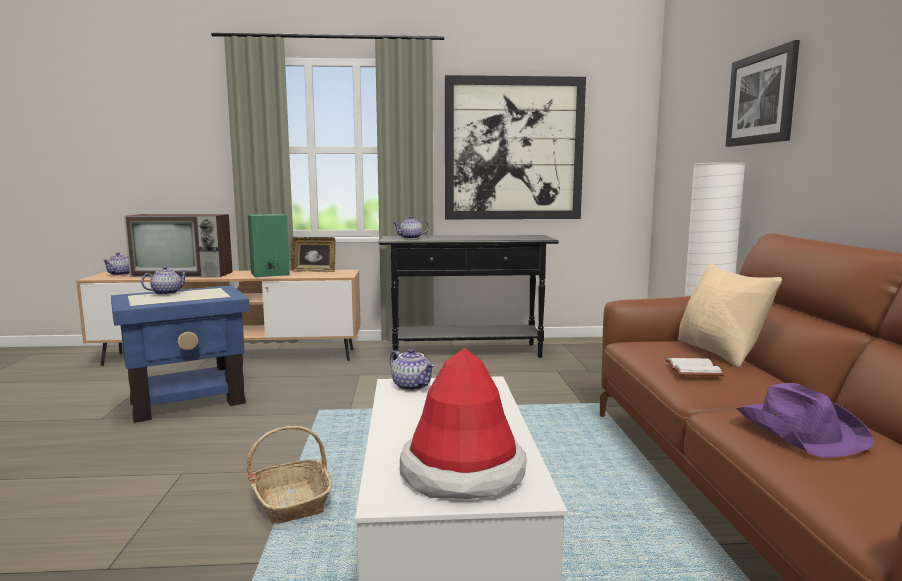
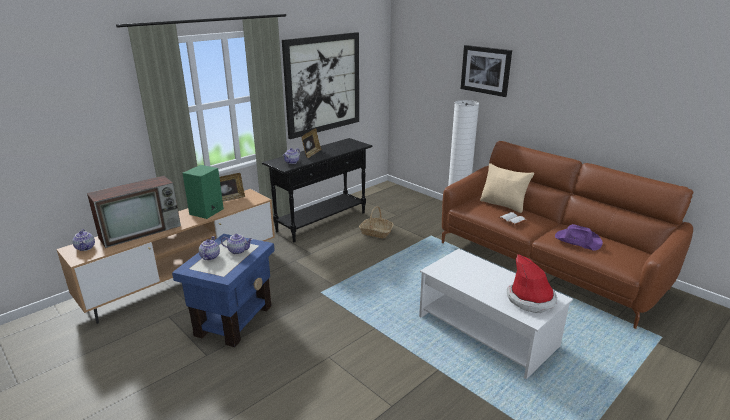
camera: 40 degrees left, 15 degrees up
(291, 502) = (401, 342): basket -> basket (376, 232)
(412, 386) = (441, 268): teapot -> teapot (238, 250)
(454, 237) = (311, 154): none -> picture frame

